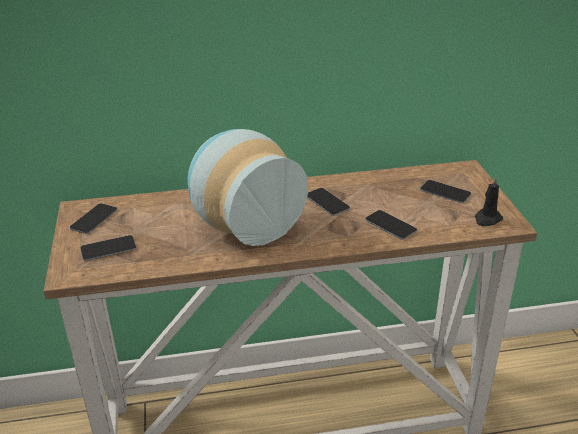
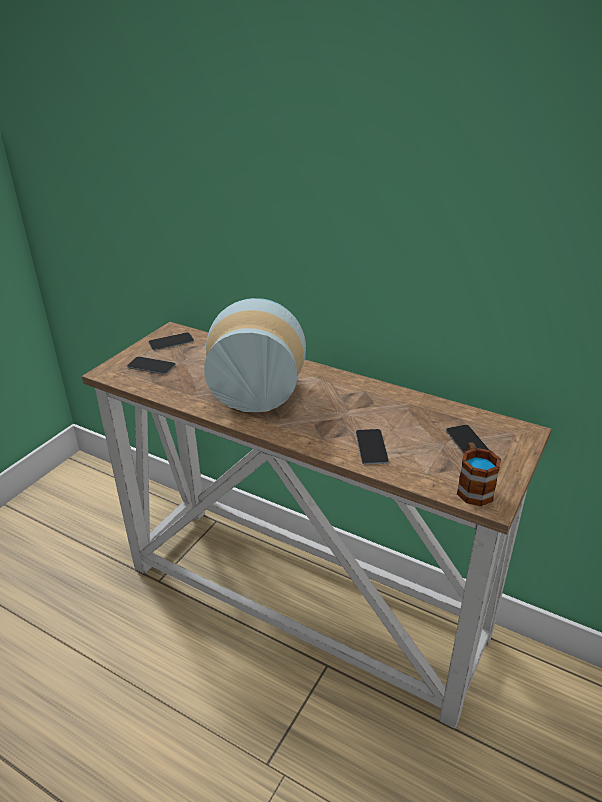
camera: 40 degrees right, 0 degrees up
(327, 202) = (347, 403): phone -> none
(487, 219) = (473, 487): black candle -> mug

